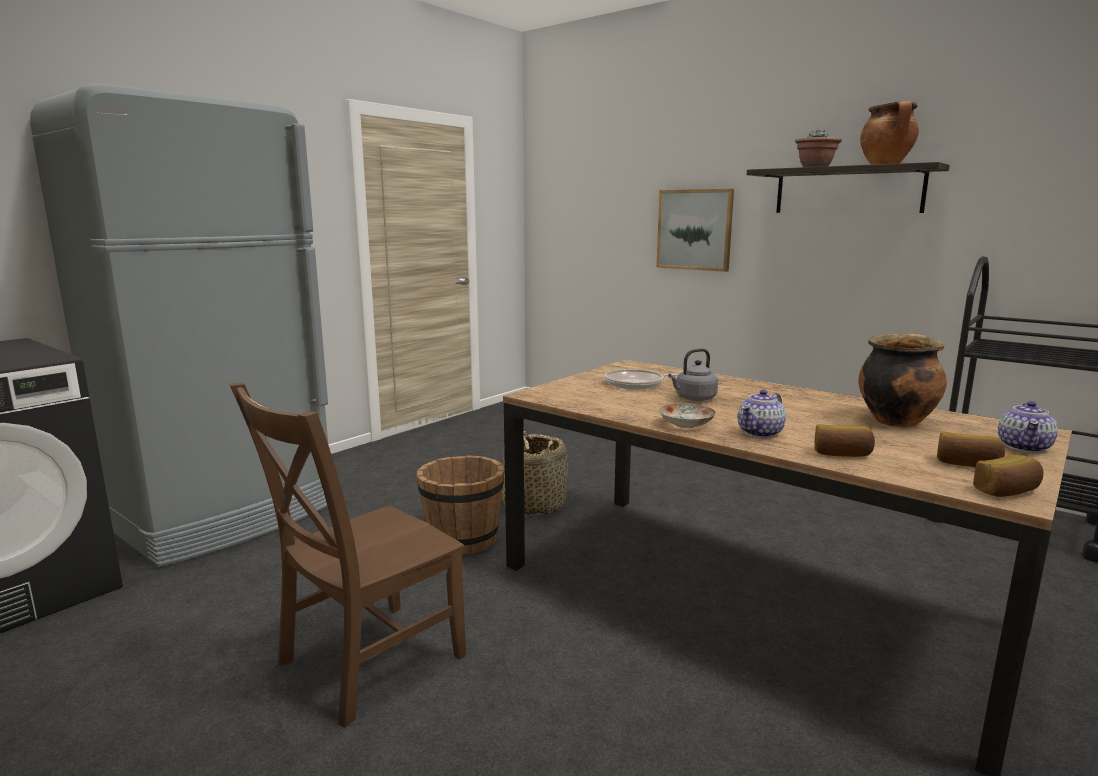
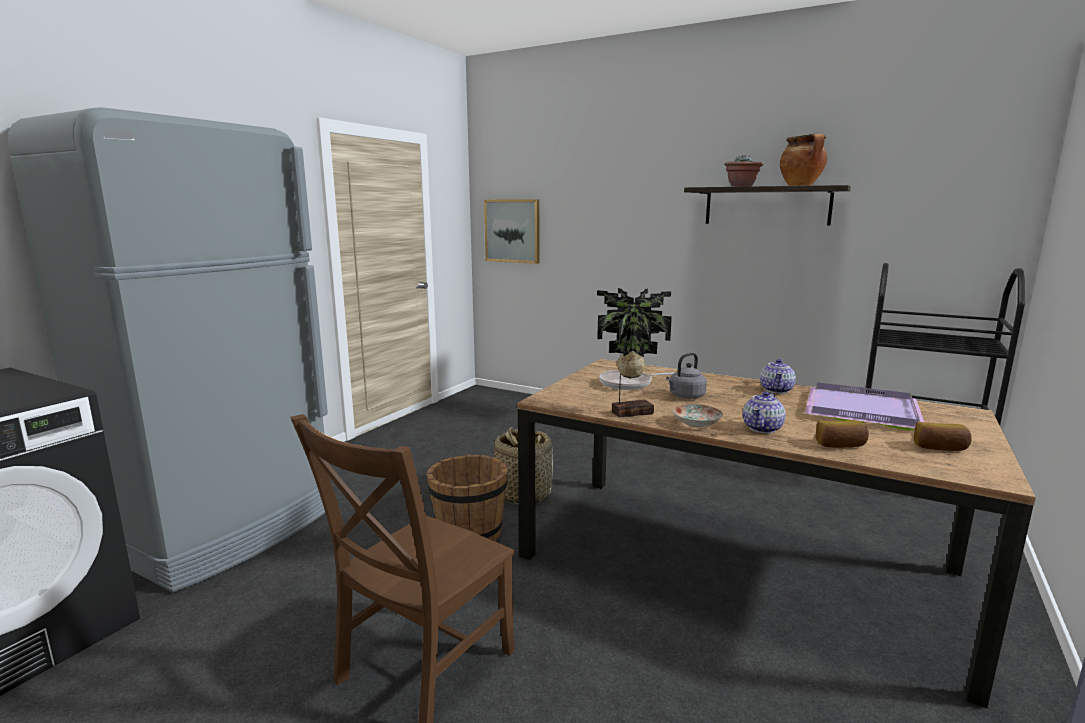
camera: 10 degrees left, 0 degrees up
(619, 410) = (630, 412): none -> potted plant
(694, 229) = (633, 237): picture -> picture (512, 231)
(895, 421) = (859, 409): cooking pot -> purple tray
(1007, 491) = (986, 472): bread -> none
(1024, 447) = (970, 428): teapot -> teapot (776, 390)

